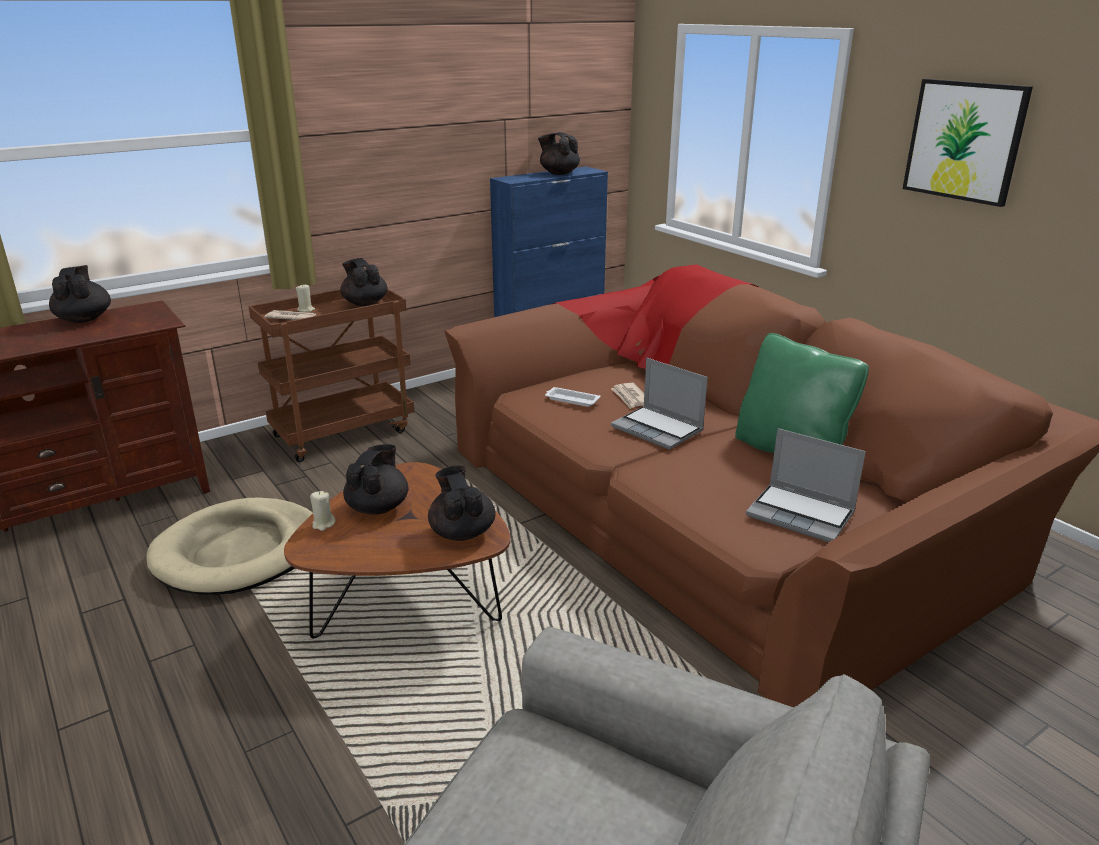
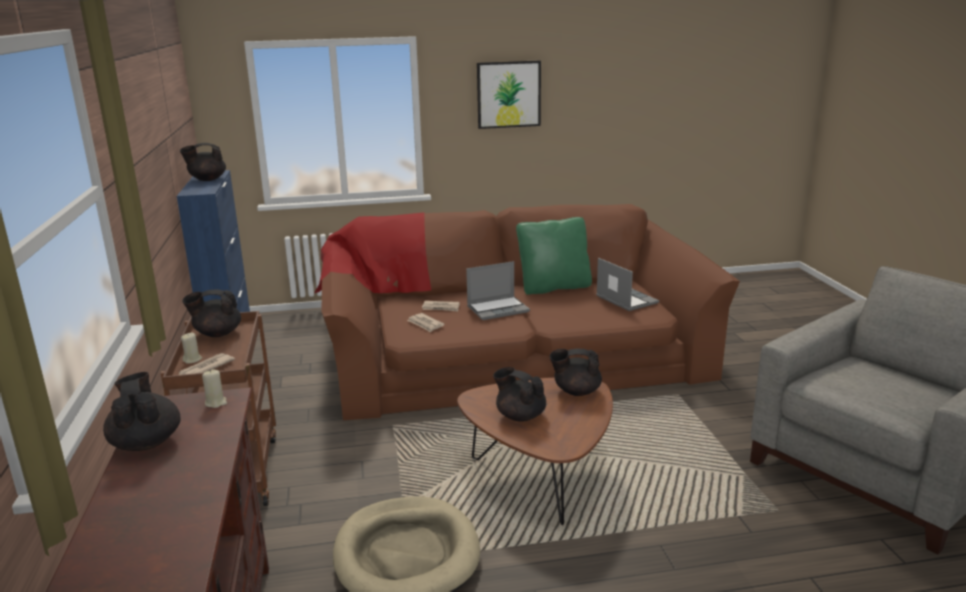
camera: 65 degrees left, 5 degrees down
(84, 319) = (146, 442): black teapot -> black teapot turned 60 degrees clockwise
(323, 524) = (529, 440): beige candle -> beige candle (216, 402)
(571, 400) = (425, 324): white tray -> newspaper
(802, 514) = (625, 300): laptop -> laptop turned 90 degrees counterclockwise

